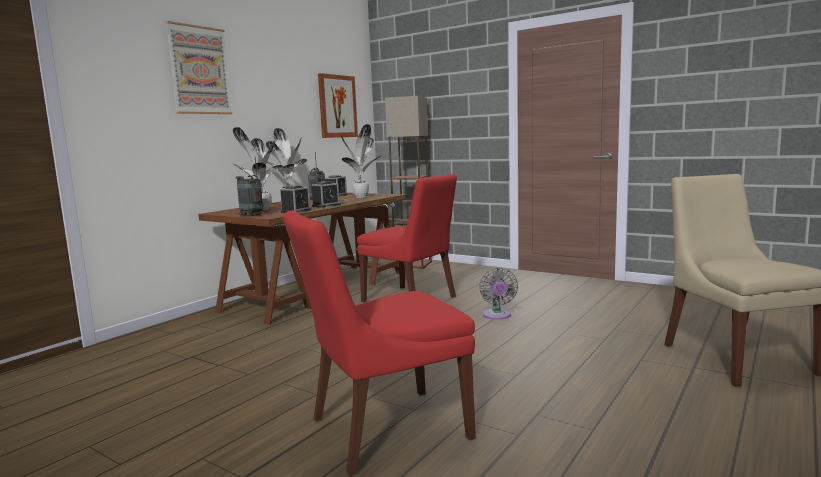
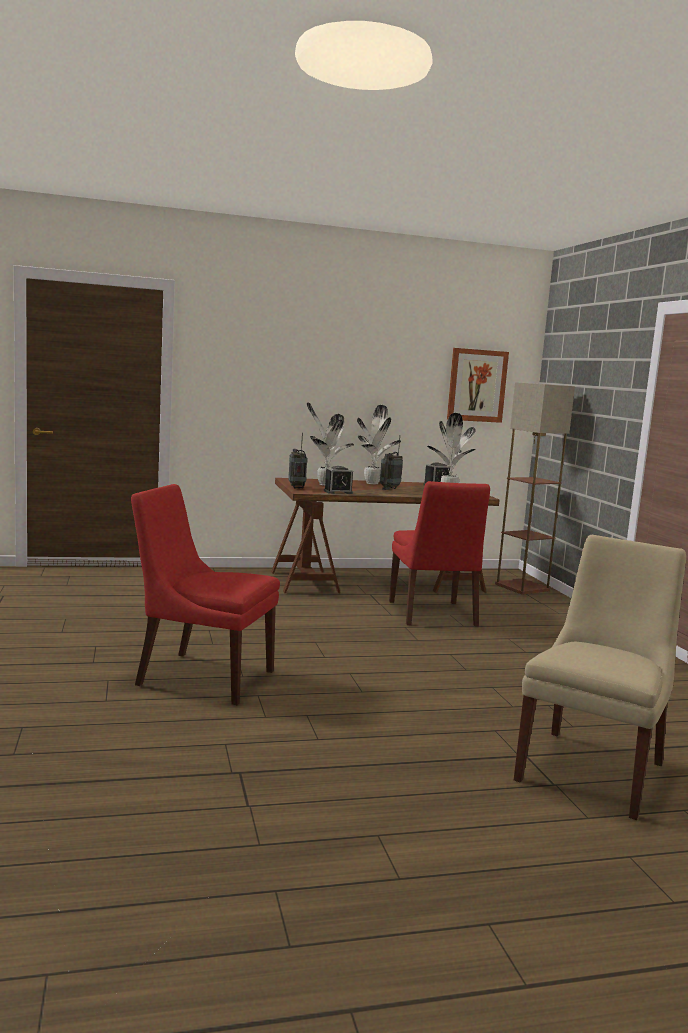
camera: 40 degrees right, 0 degrees up
(199, 70) = (303, 344): picture -> none
(326, 205) = (381, 493): alarm clock -> none
(497, 316) = (470, 653): grey fan -> none

